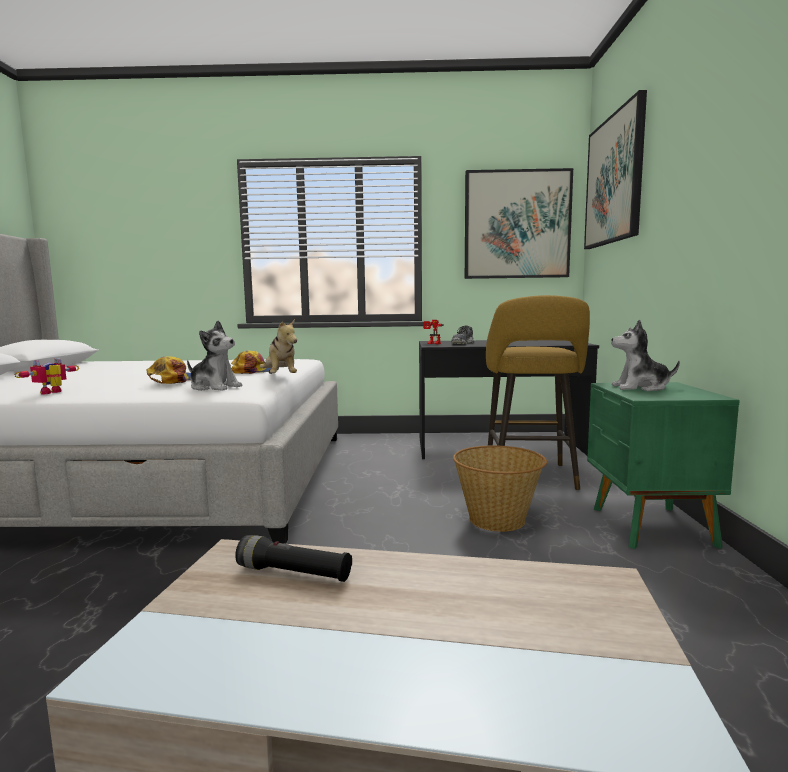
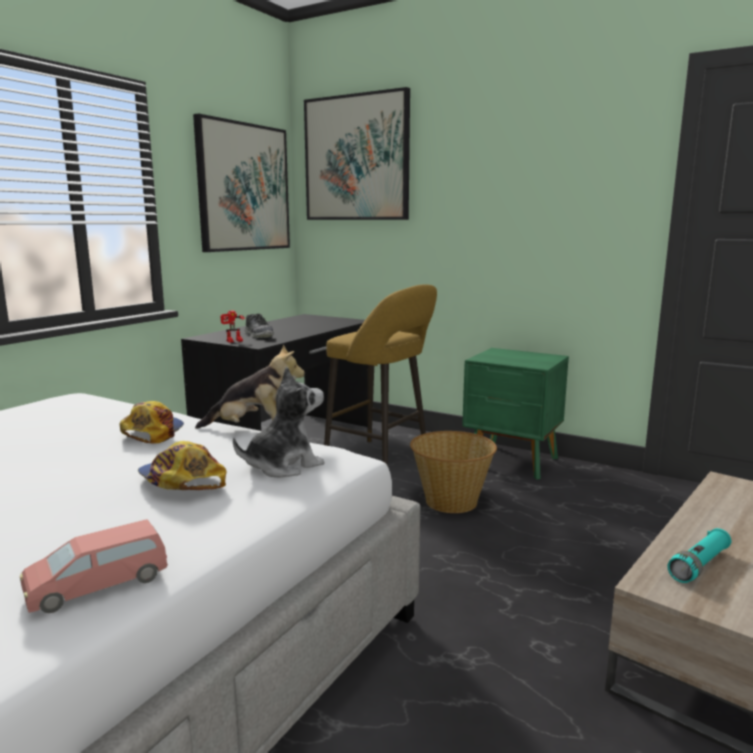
camera: 60 degrees left, 5 degrees up
(53, 393) = (98, 585): toy robot -> pink toy car
(294, 573) = (699, 565): black flashlight -> turquoise flashlight
(641, 388) = (505, 358): plush toy -> none

